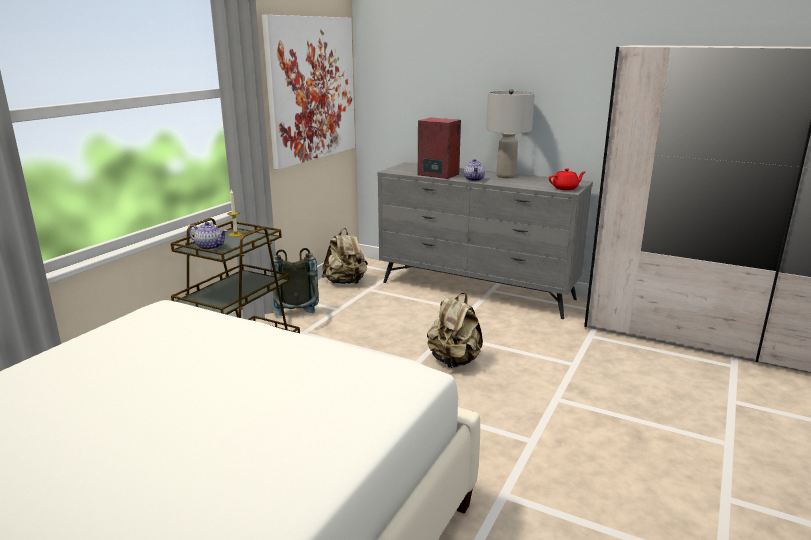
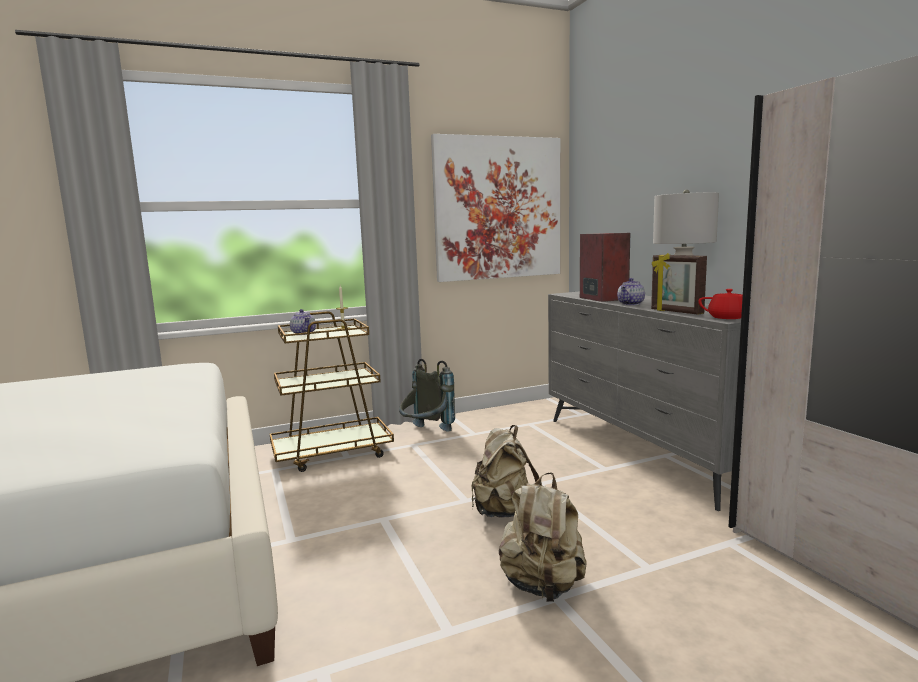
camera: 40 degrees right, 10 degrees down
(346, 282) = (517, 413): beige backpack -> beige backpack (543, 586)
(524, 186) = (676, 312): none -> picture frame

